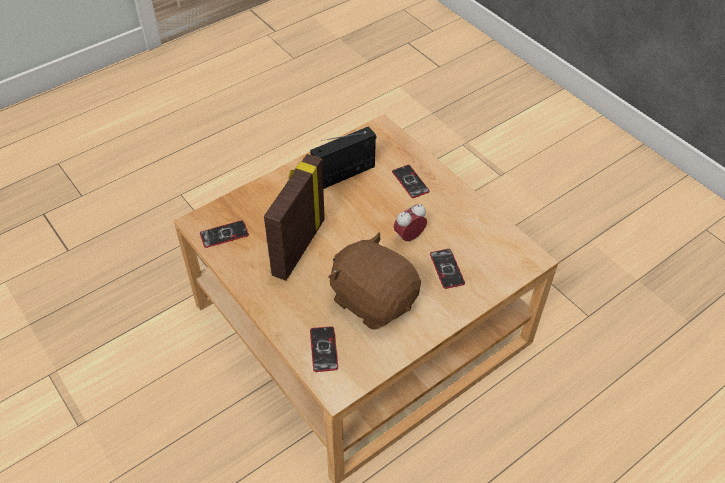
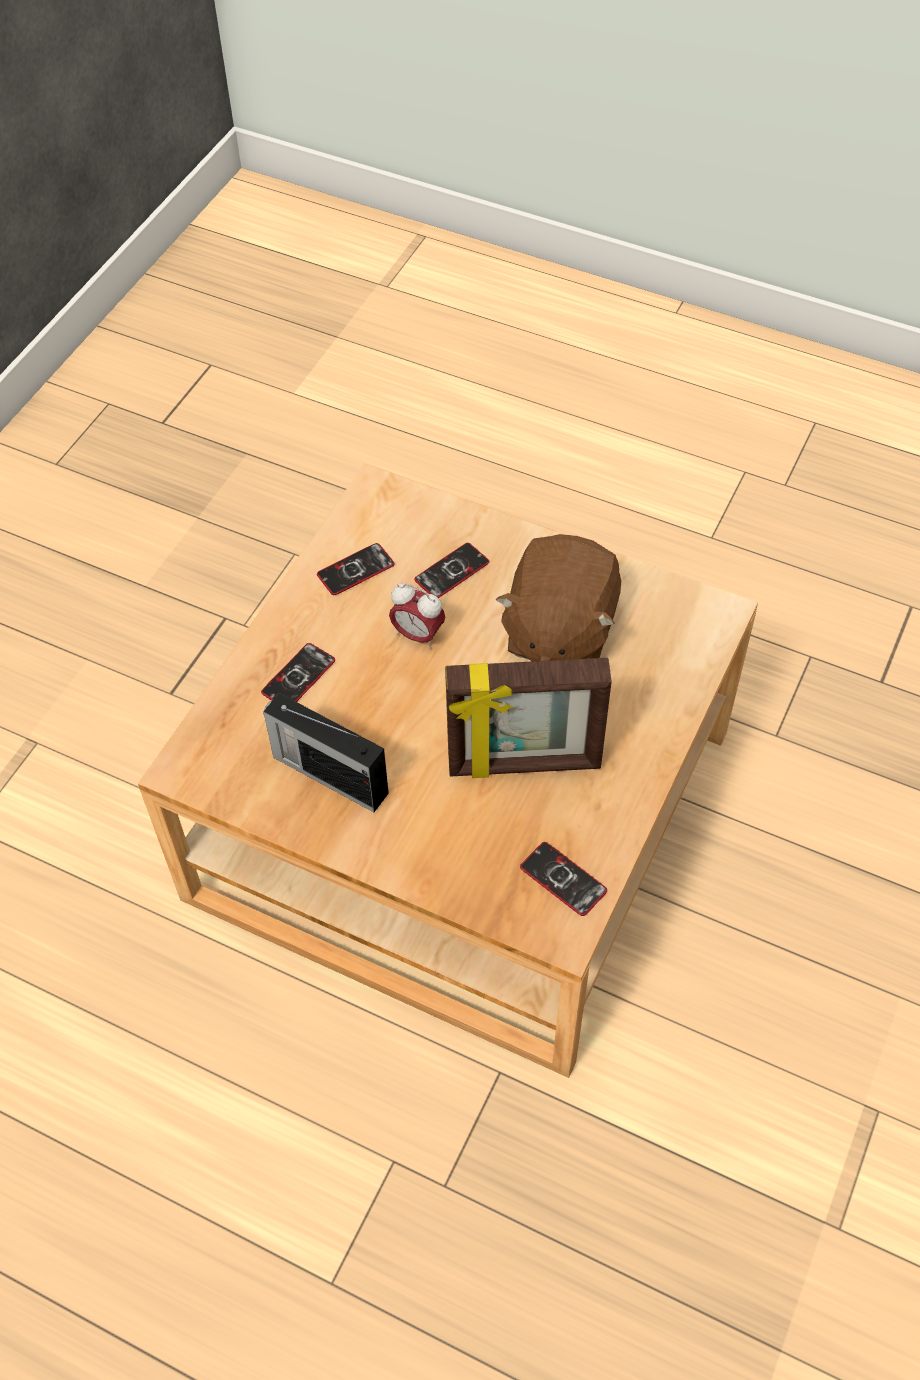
camera: 115 degrees left, 5 degrees up
(324, 349) = (675, 651): phone -> phone (355, 570)

